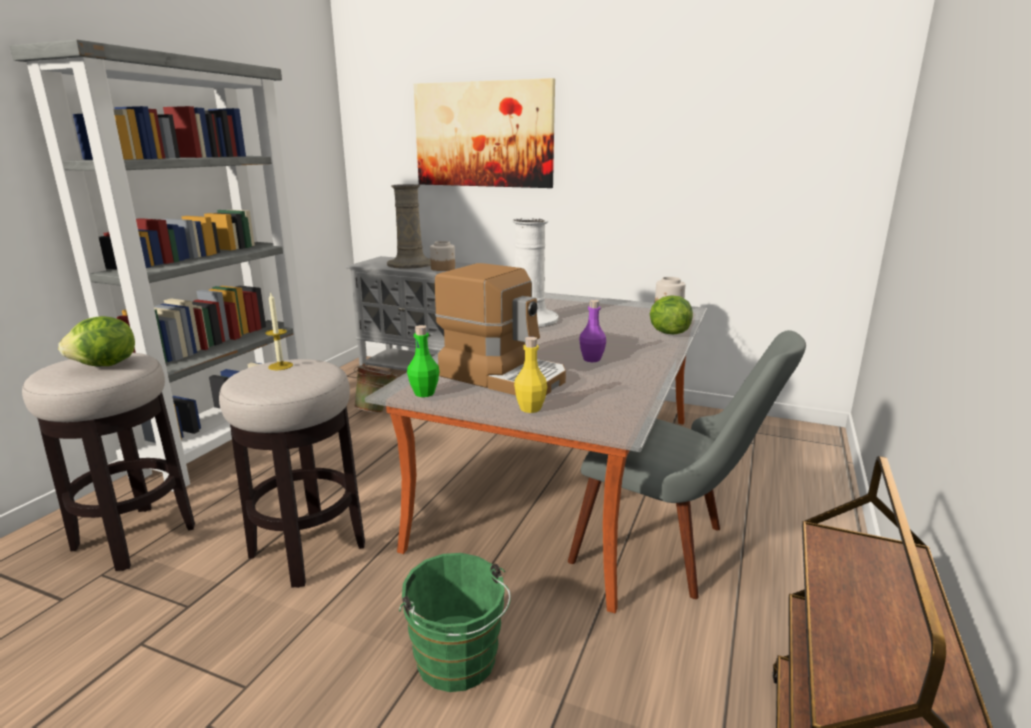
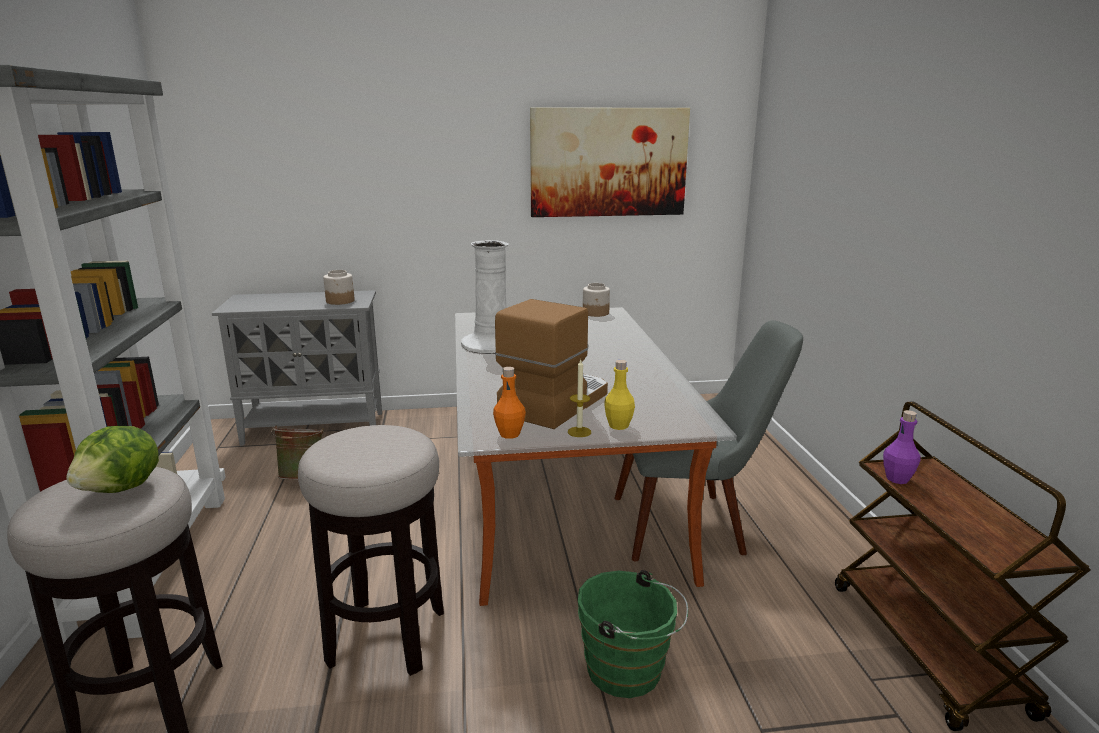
camera: 30 degrees left, 0 degrees up
(280, 366) = (351, 439): candle -> candle (579, 432)
(411, 264) = (293, 301): beige vase -> none
(424, 393) = (509, 434): green bottle -> orange bottle
(483, 135) = (364, 148): picture -> picture (608, 162)
(503, 376) = (554, 402): coffee machine -> coffee machine turned 60 degrees counterclockwise
(591, 359) = (602, 372): purple bottle -> purple bottle (897, 479)
(668, 333) = (626, 336): lettuce -> none

